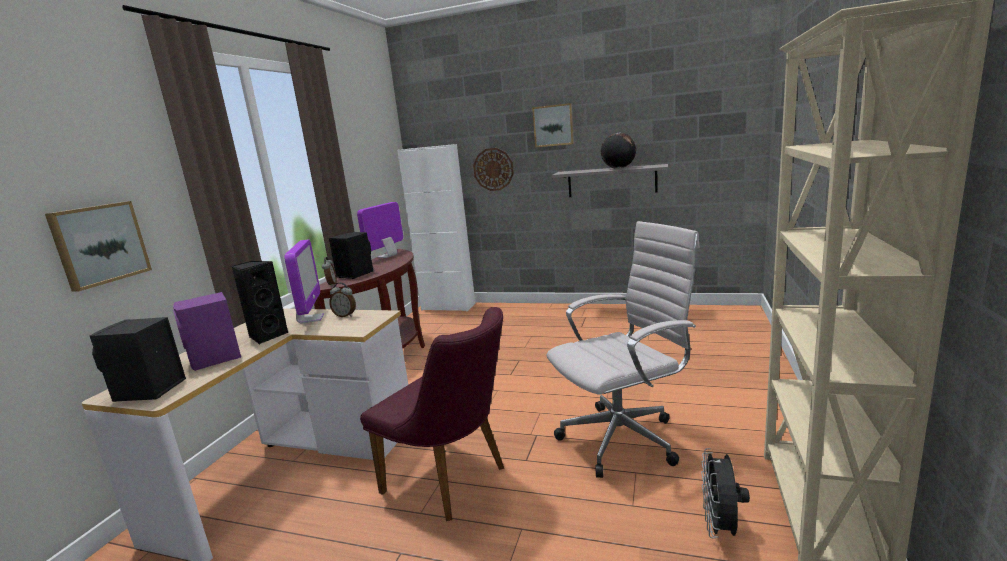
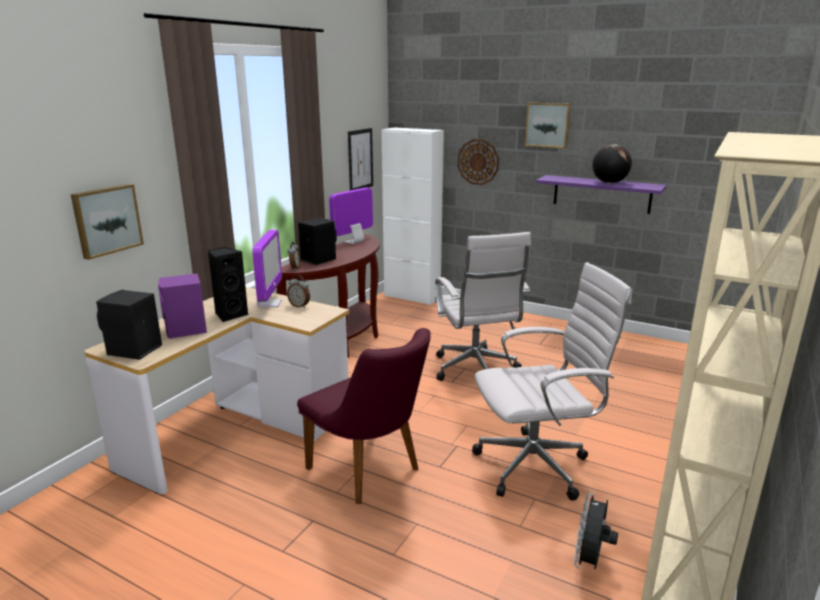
camera: 10 degrees right, 5 degrees up
(381, 179) = (360, 160): none -> picture
(530, 360) = (476, 371): none -> white office chair
(611, 181) = (601, 194): grey shelf -> purple shelf

